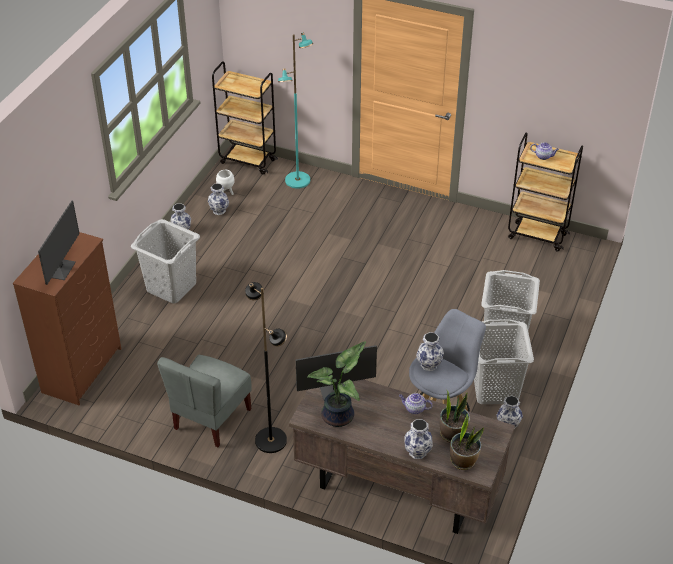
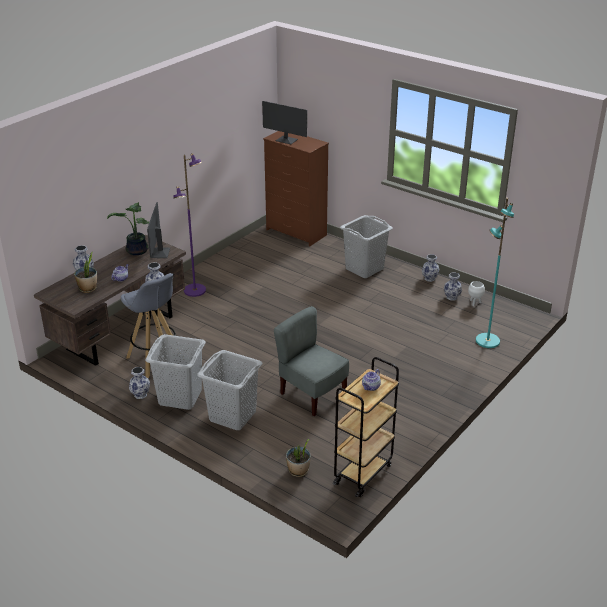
camera: 105 degrees right, 10 degrees down
(211, 419) = (227, 271): grey chair -> grey chair (312, 394)
(249, 161) = (520, 319): brown cart -> none
(271, 440) = (195, 291): black floor lamp -> purple floor lamp
(463, 461) = (62, 288): potted plant -> potted plant (298, 471)

